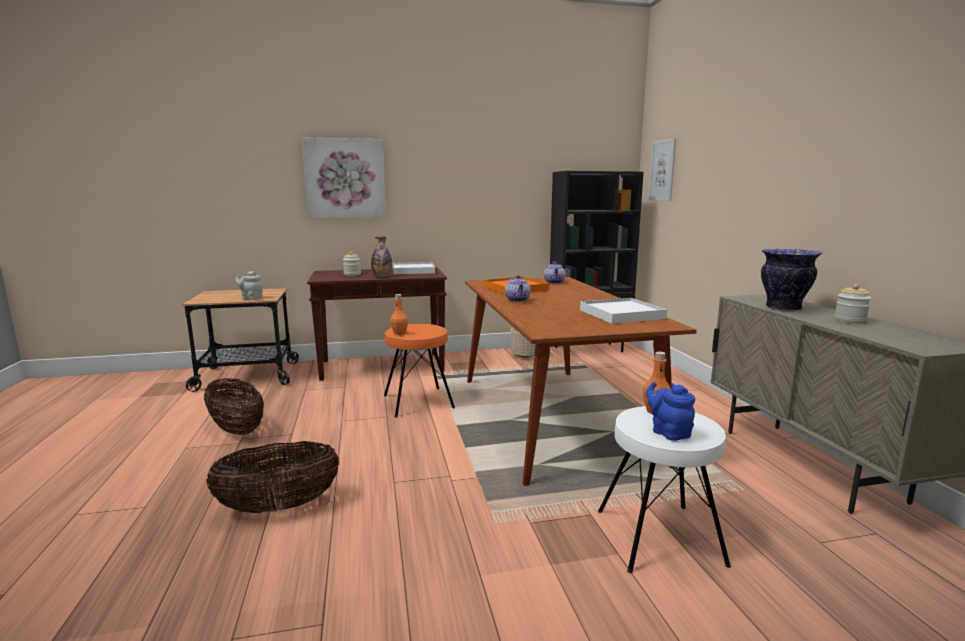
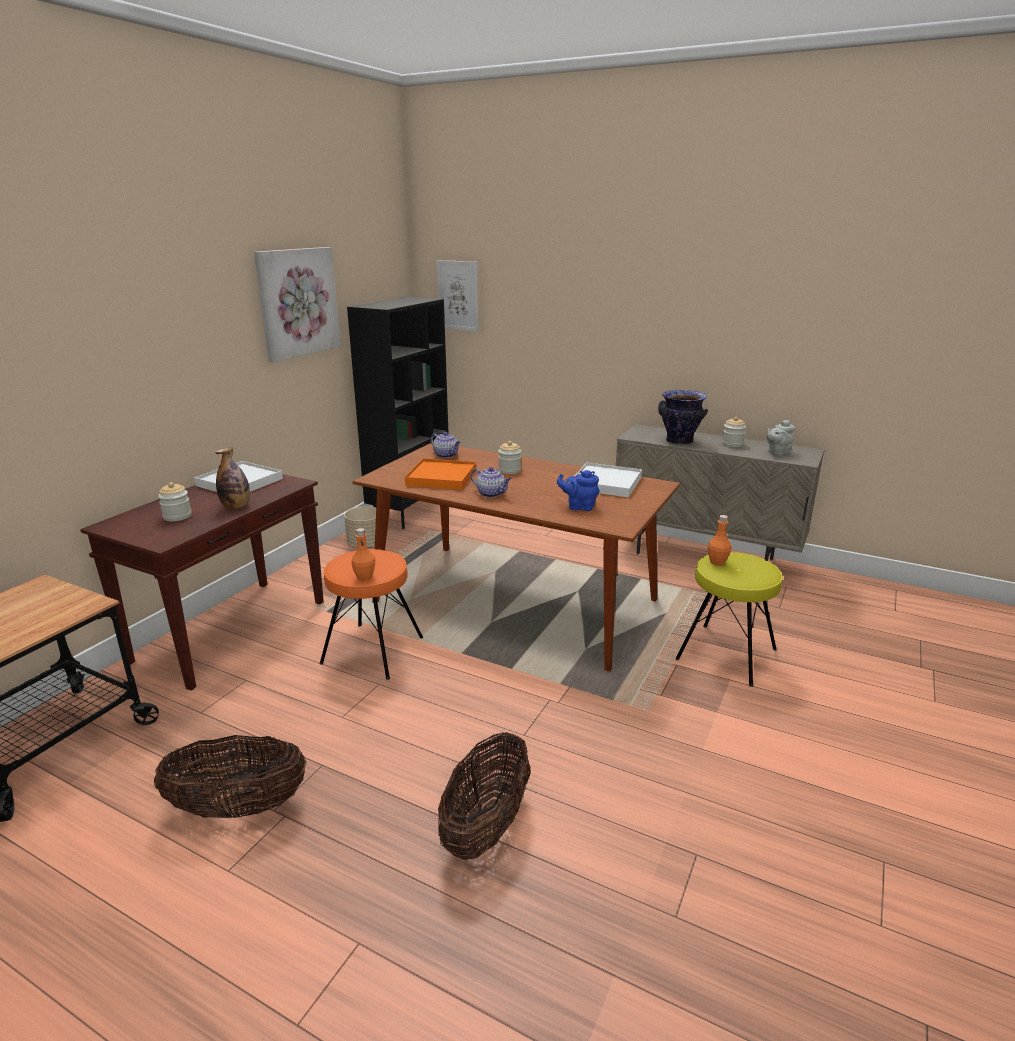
camera: 50 degrees left, 10 degrees up
(251, 298) = (56, 615): grey teapot -> grey teapot (777, 453)
(345, 179) = (98, 362): picture -> picture (297, 302)
(570, 295) = (509, 470): none -> jar
(658, 537) = (726, 654): white stool -> yellow stool
(668, 432) = (754, 575): blue teapot -> blue teapot (579, 507)

